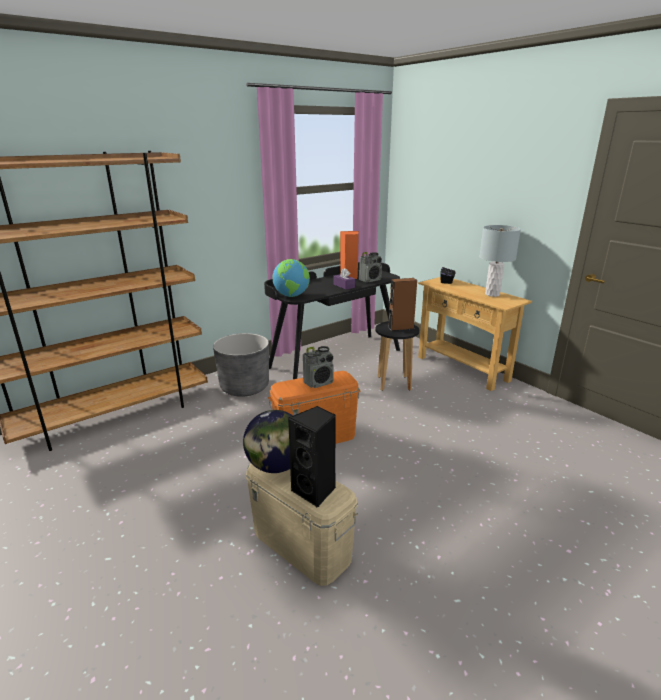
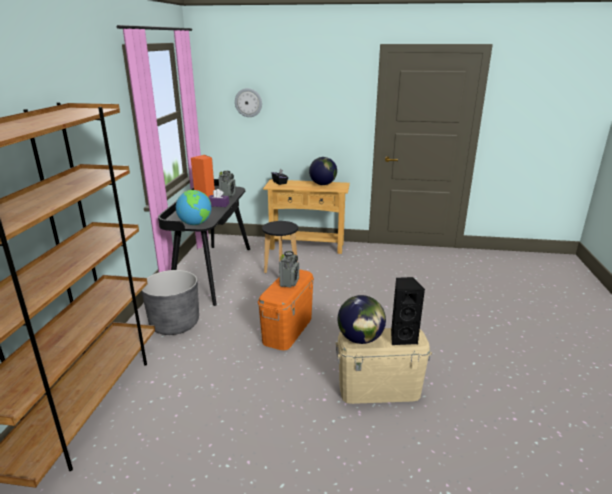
camera: 45 degrees left, 0 degrees up
(401, 328) = (282, 226): brown speaker -> none
(437, 179) = (248, 102): none -> wall clock
(492, 294) = (323, 184): grey table lamp -> globe

